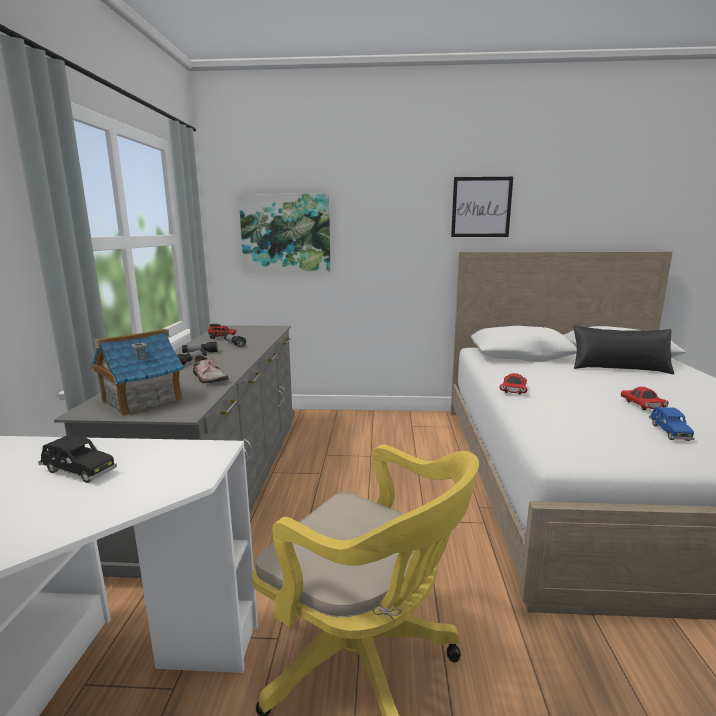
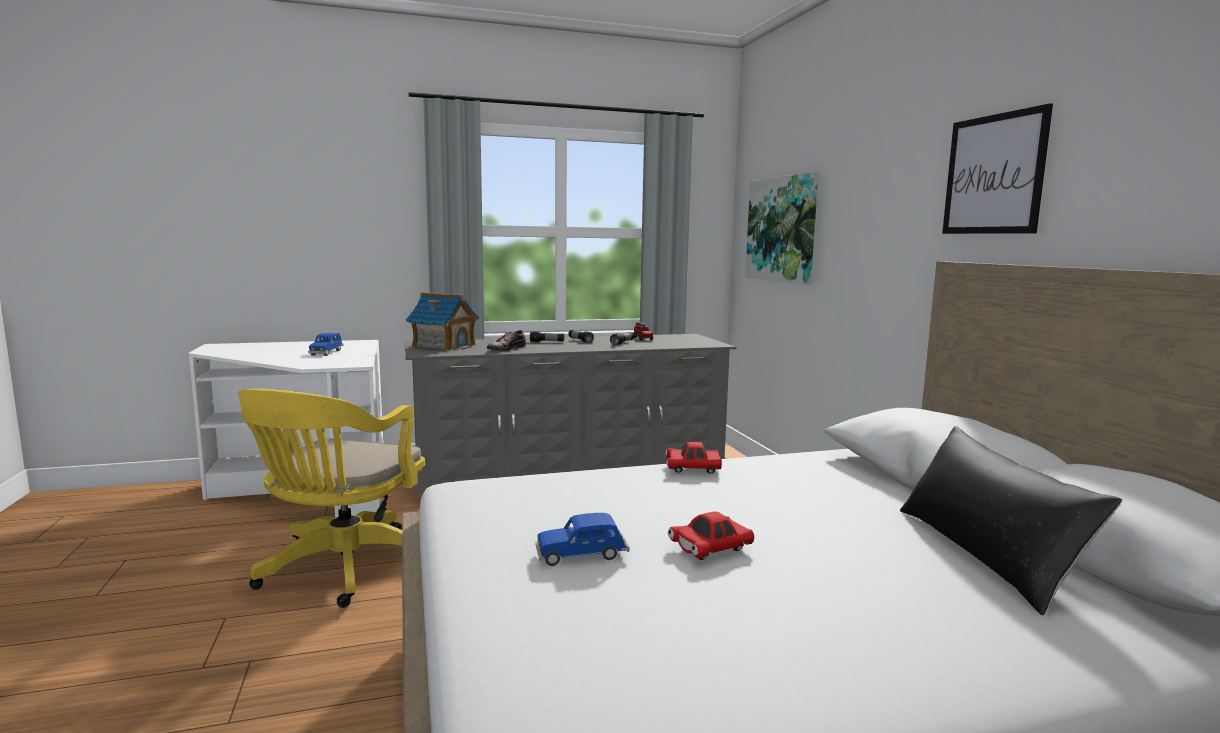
camera: 70 degrees right, 5 degrees down
(78, 471) = (326, 353): black toy car -> blue toy car

